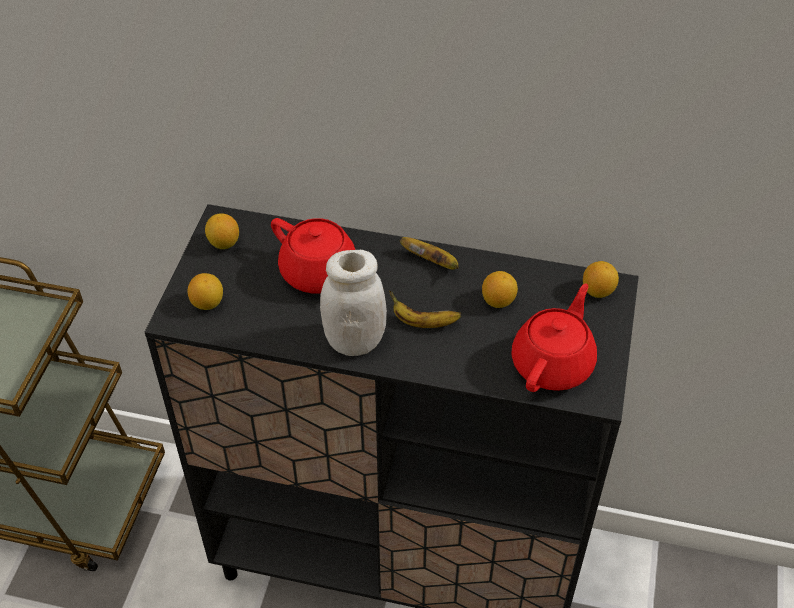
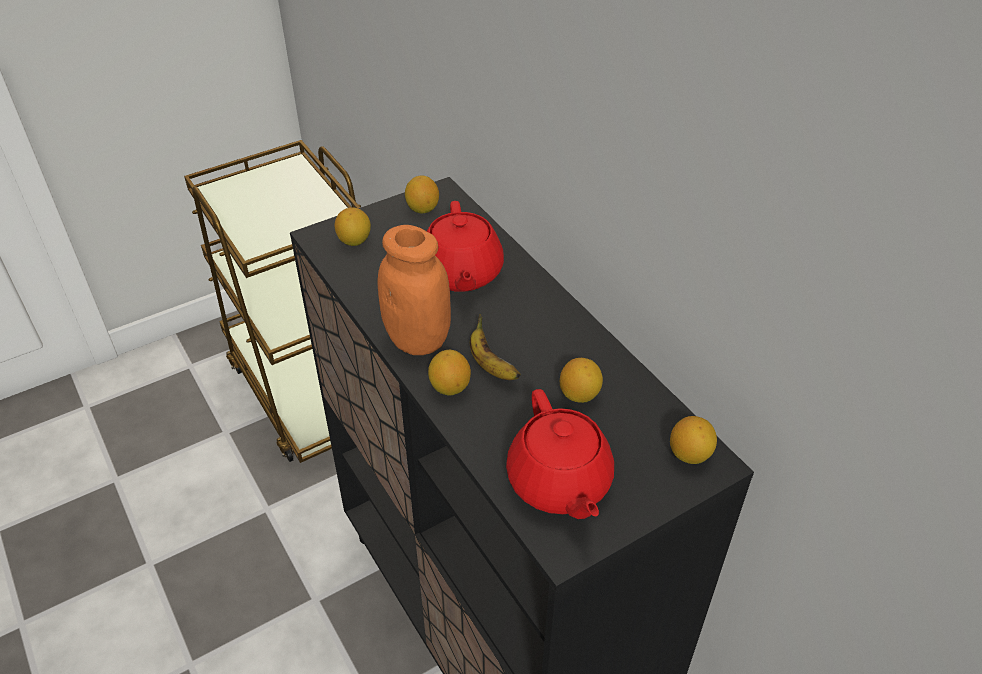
camera: 45 degrees right, 5 degrees down
(354, 341) = (418, 340): white jar -> orange jar
(417, 356) = (449, 387): none -> lemon
(432, 262) = (564, 325): banana -> none
(553, 363) = (559, 483): red teapot -> red teapot turned 90 degrees clockwise

